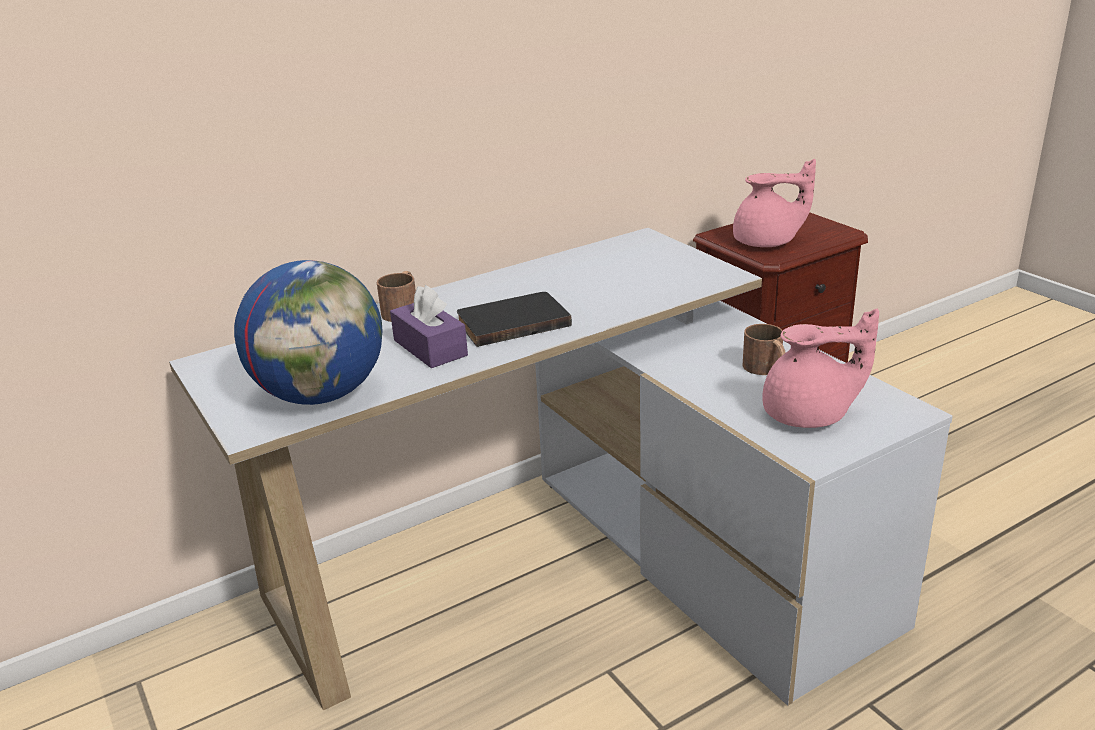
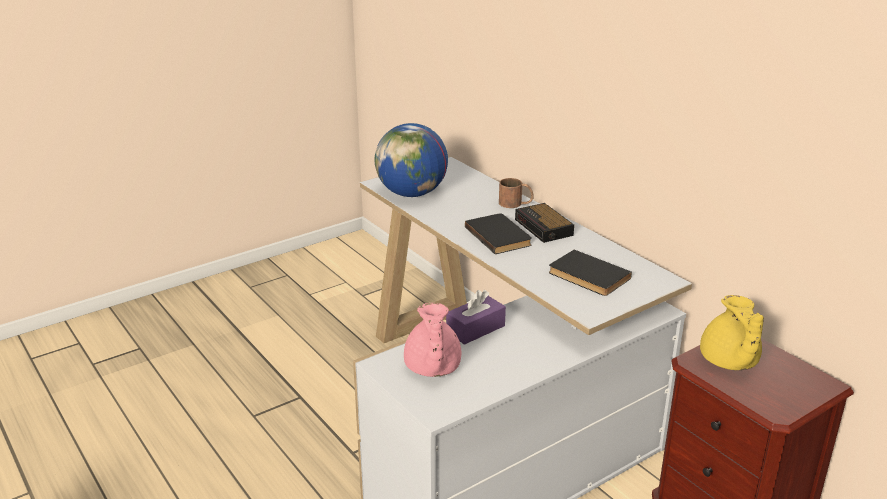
camera: 85 degrees right, 0 degrees up
(430, 348) = (464, 215): purple tissue box -> purple tissue box (475, 329)
(493, 293) = (544, 228): none -> alarm clock
(636, 273) = (587, 276): none -> black book
(767, 242) = (729, 361): pink teapot -> yellow teapot
(767, 370) = (497, 356): brown mug -> none

